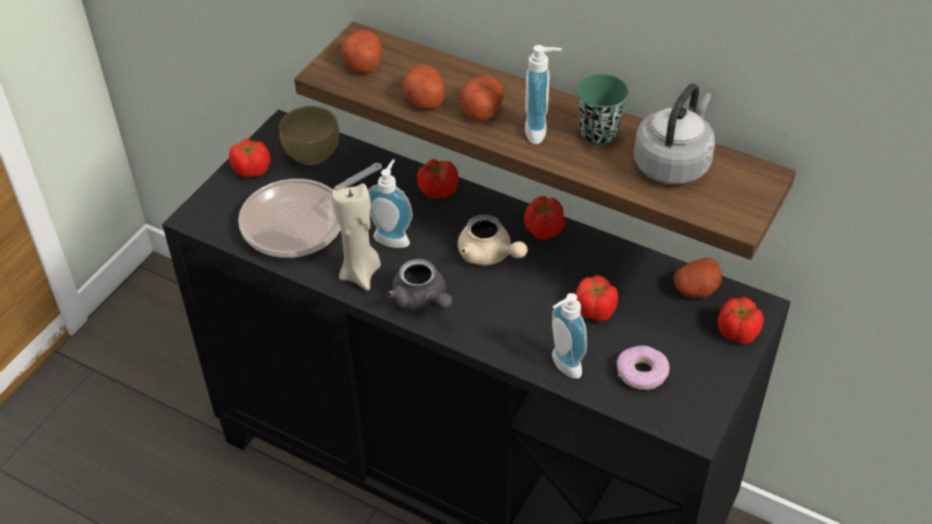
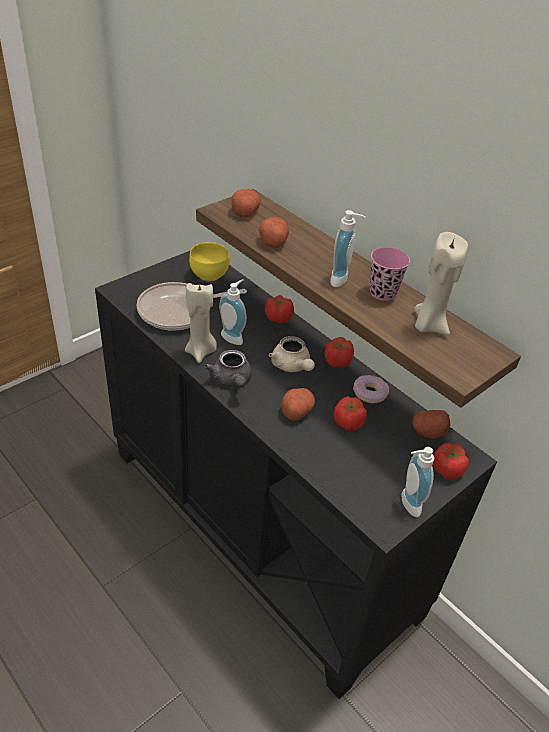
camera: 15 degrees right, 5 degrees down
(251, 169) = (166, 273): tomato -> none
(311, 153) = (209, 274): brown bowl -> yellow bowl
(481, 109) = (308, 257): potato -> potato (296, 411)
(562, 366) = (306, 452): soap dispenser -> soap dispenser (407, 504)
(598, 134) = (382, 293): green cup -> pink cup
(642, 373) = (362, 475): donut -> donut (369, 393)
(673, 163) = (428, 325): grey kettle -> beige candle

